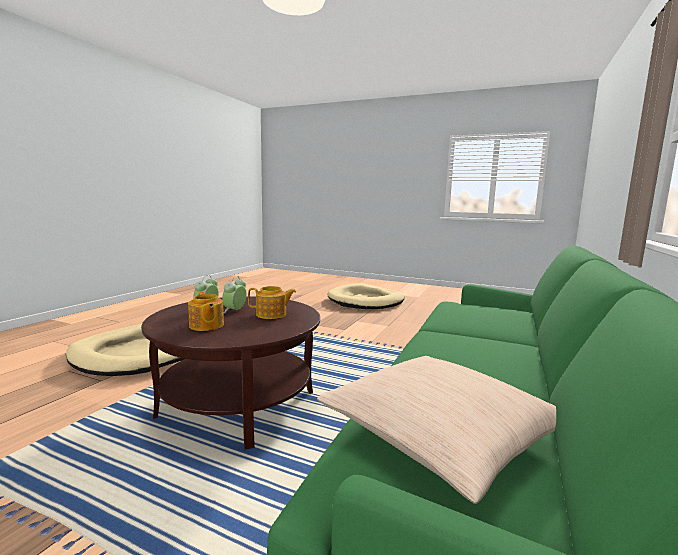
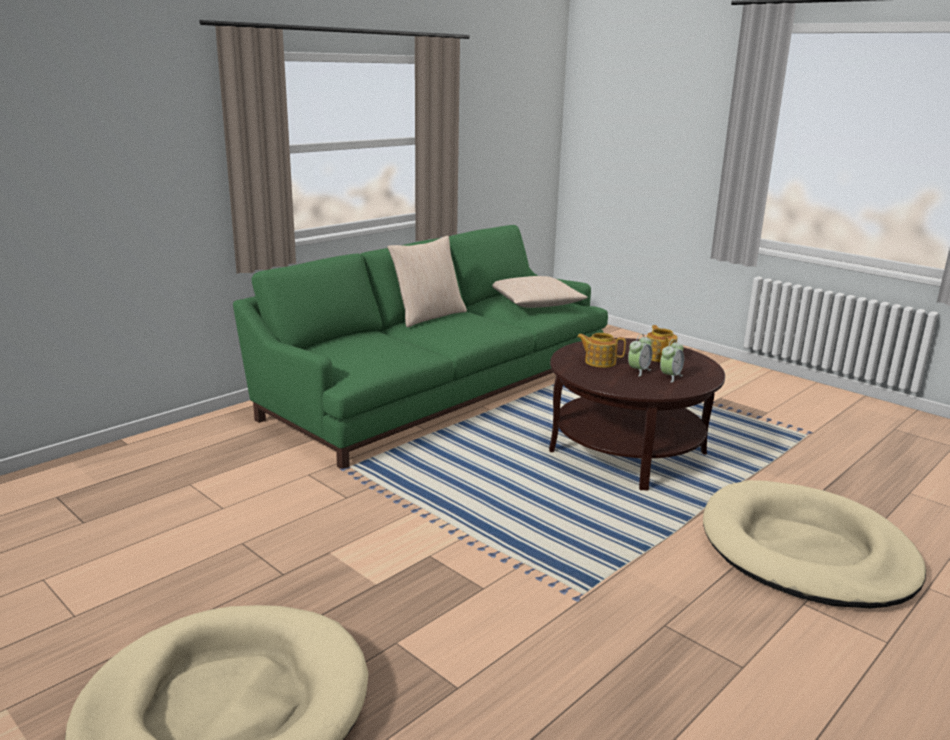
camera: 160 degrees left, 10 degrees up
(532, 361) = (428, 316): none -> beige pillow

